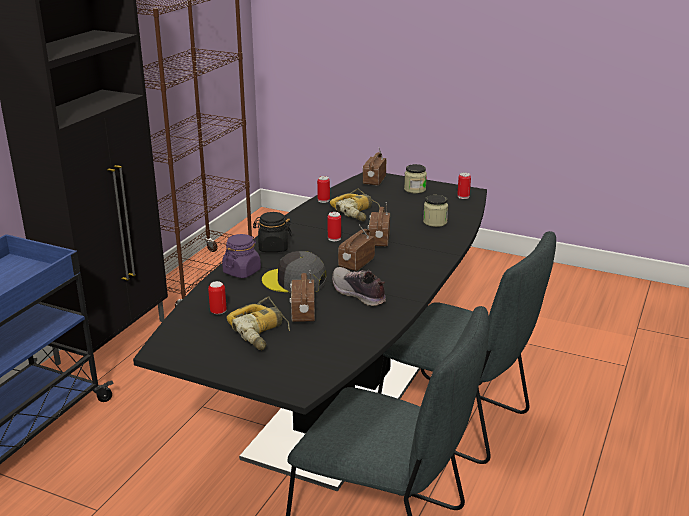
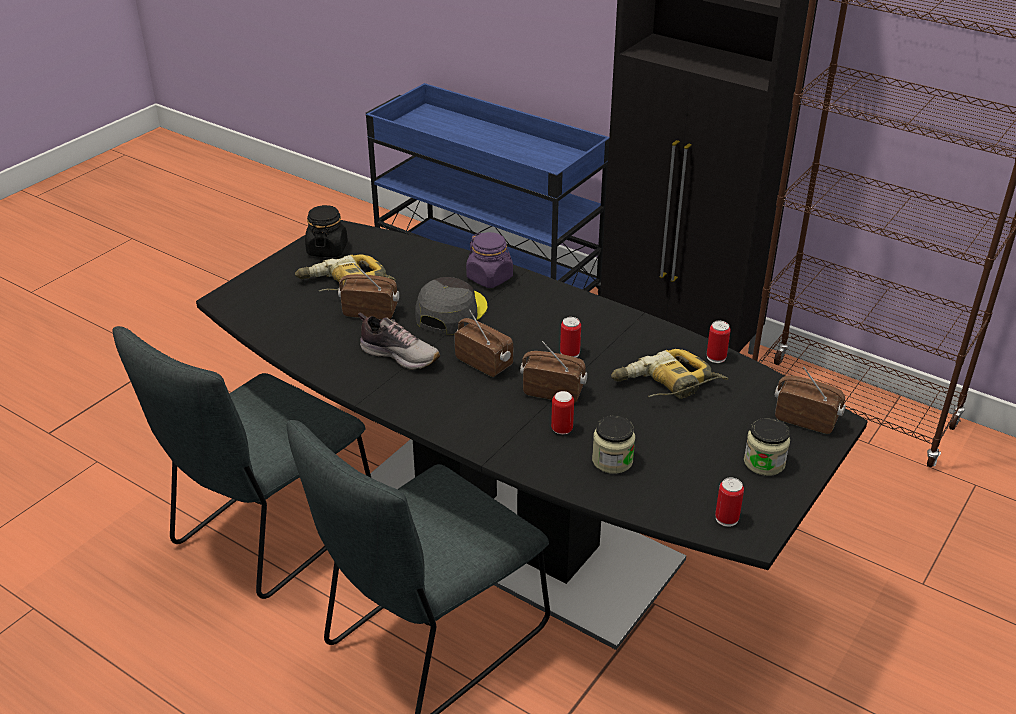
camera: 100 degrees right, 10 degrees up
(218, 311) = (399, 261): can -> can (562, 429)
(273, 247) = (552, 303): black jar -> black jar (327, 249)
(358, 294) = (400, 355): shoe -> shoe turned 60 degrees clockwise

